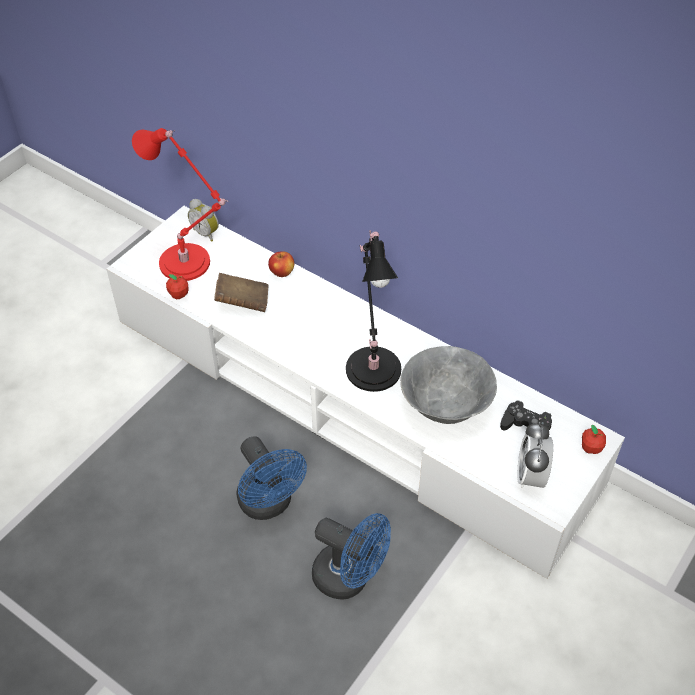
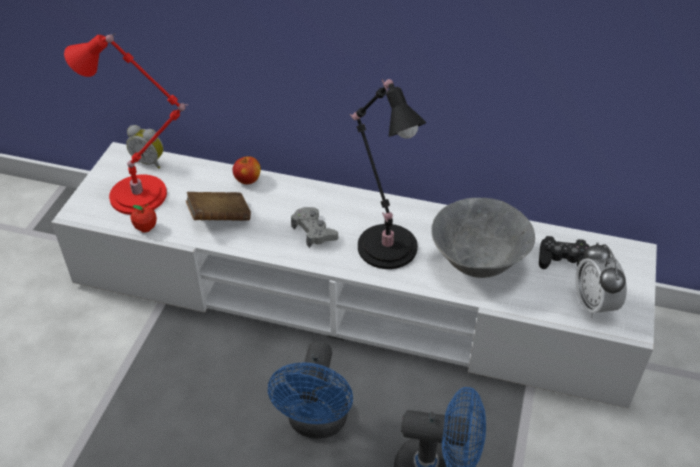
camera: 20 degrees left, 5 degrees down
(269, 504) = (316, 423): blue fan -> blue fan turned 60 degrees clockwise
(317, 337) = (314, 231): none -> grey game controller
(591, 448) = (633, 262): apple -> none

